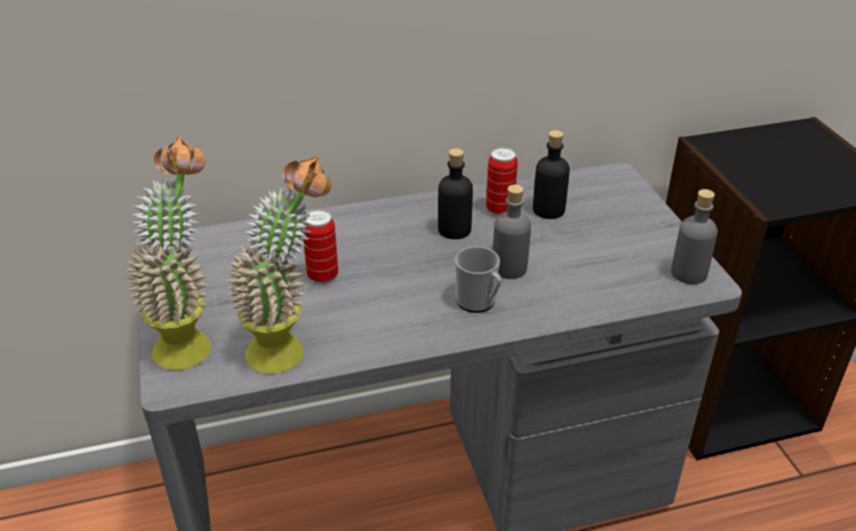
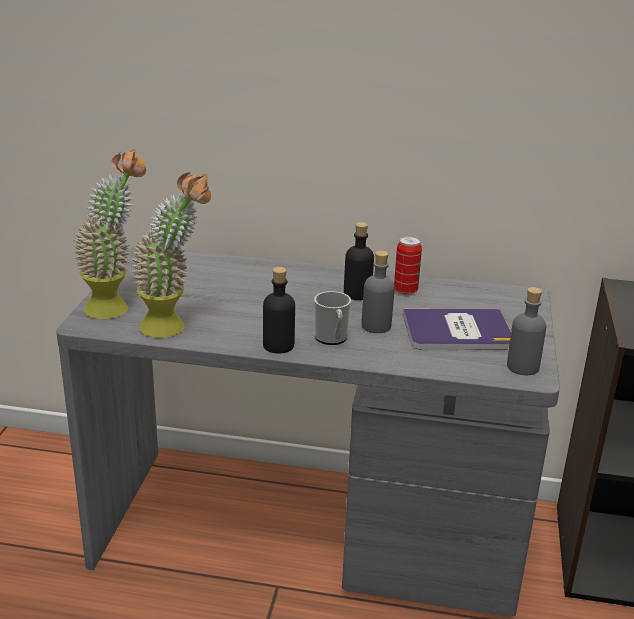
camera: 25 degrees right, 10 degrees down
(322, 276) = (235, 295): can -> none
(548, 210) = (445, 300): black bottle -> black bottle (278, 345)
(593, 248) = (457, 331): none -> book

